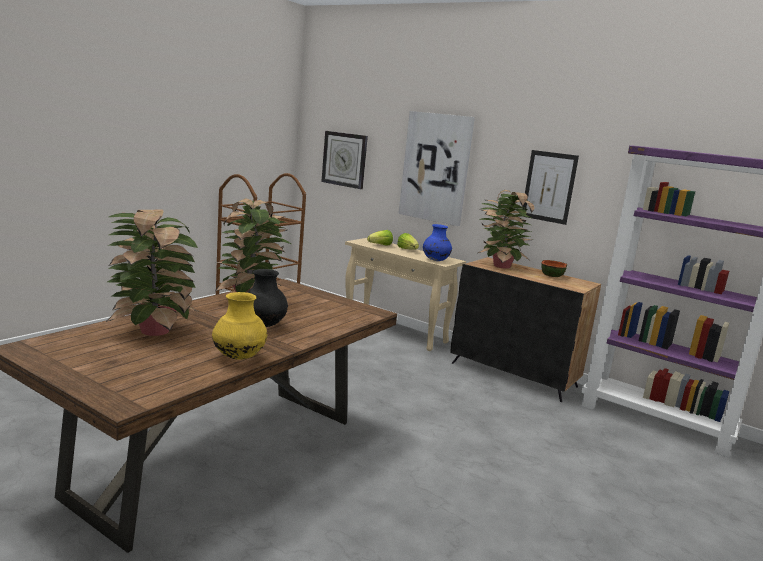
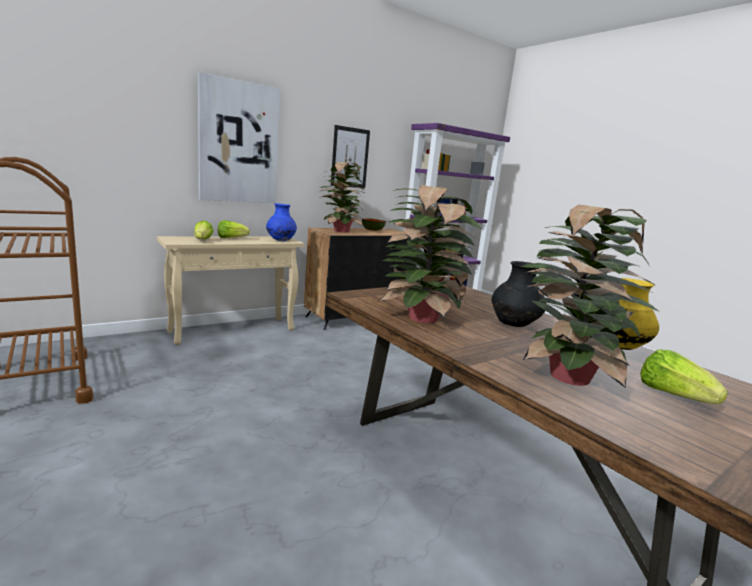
camera: 70 degrees left, 0 degrees up
(136, 357) = (673, 395): none -> lettuce
(344, 159) = (86, 133): wall clock -> none

